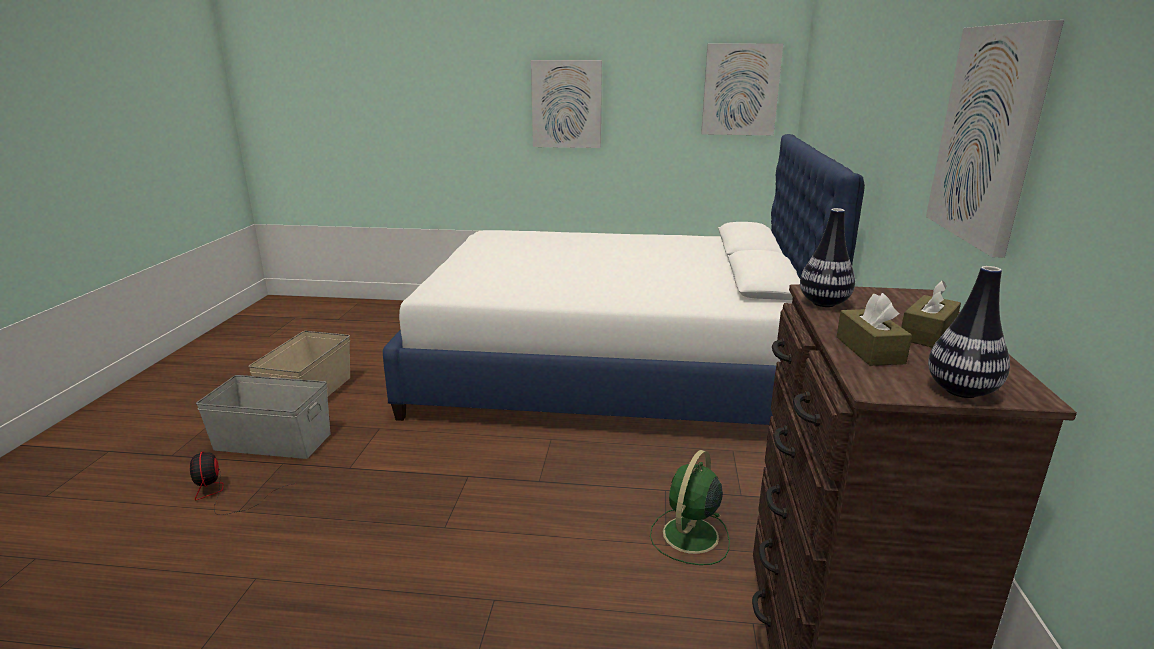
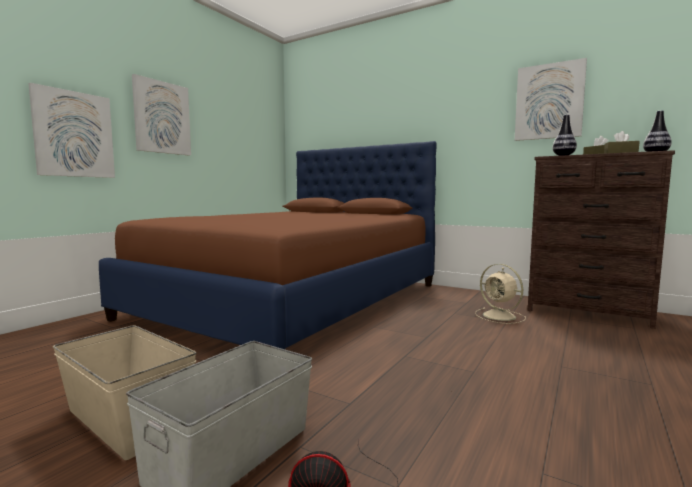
camera: 65 degrees left, 15 degrees down
(611, 368) = (295, 300): white bed -> brown bed
(689, 536) = (500, 316): green fan -> beige fan
(740, 90) = (261, 126): picture -> picture (74, 134)

